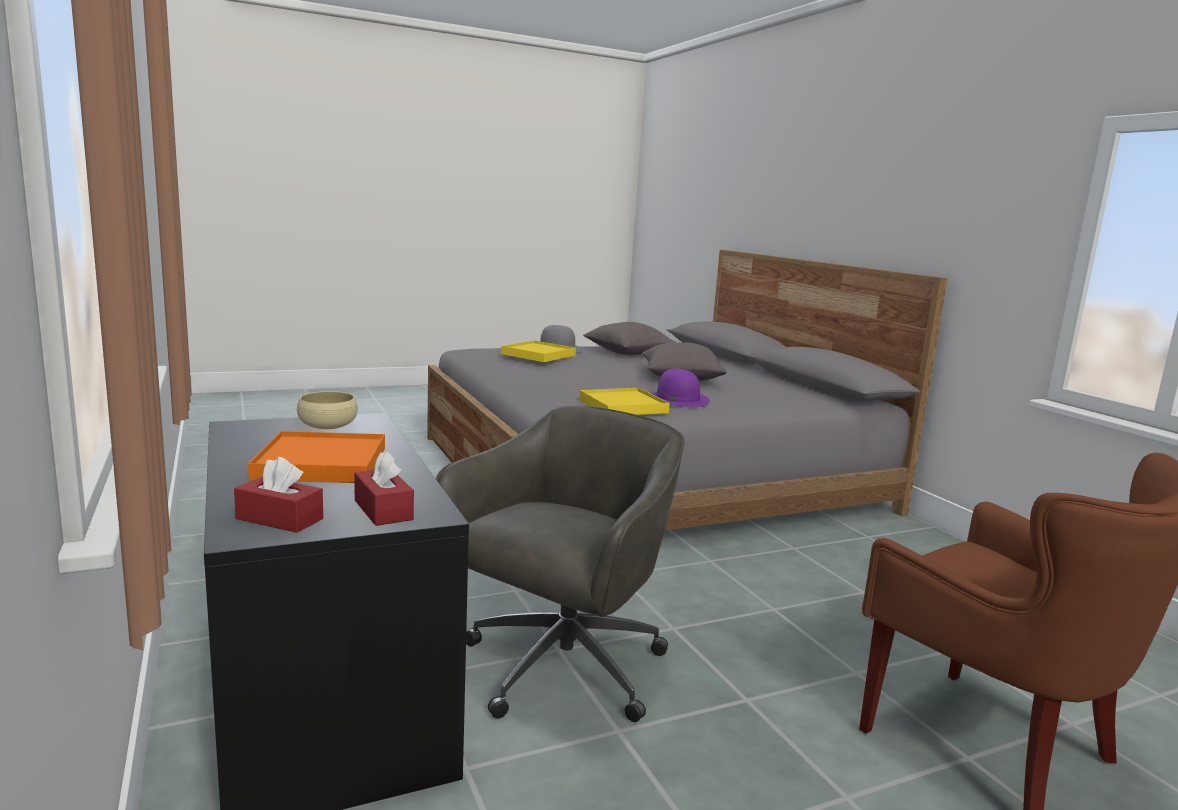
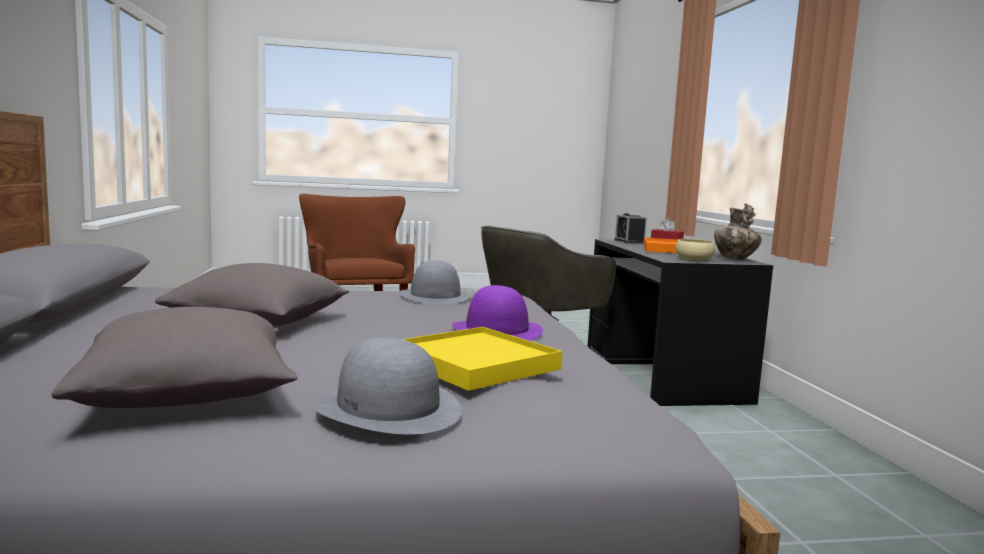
camera: 165 degrees left, 5 degrees down
(242, 436) = (734, 258): none -> vase
(383, 510) = (629, 241): red tissue box -> alarm clock
(622, 406) = (435, 296): yellow tray -> grey hat
(677, 399) = (352, 298): purple hat -> purple hat (497, 331)

